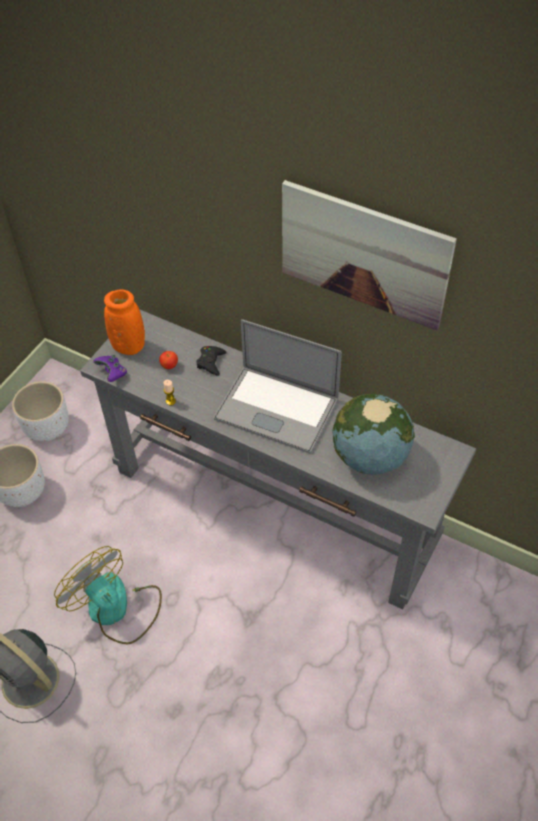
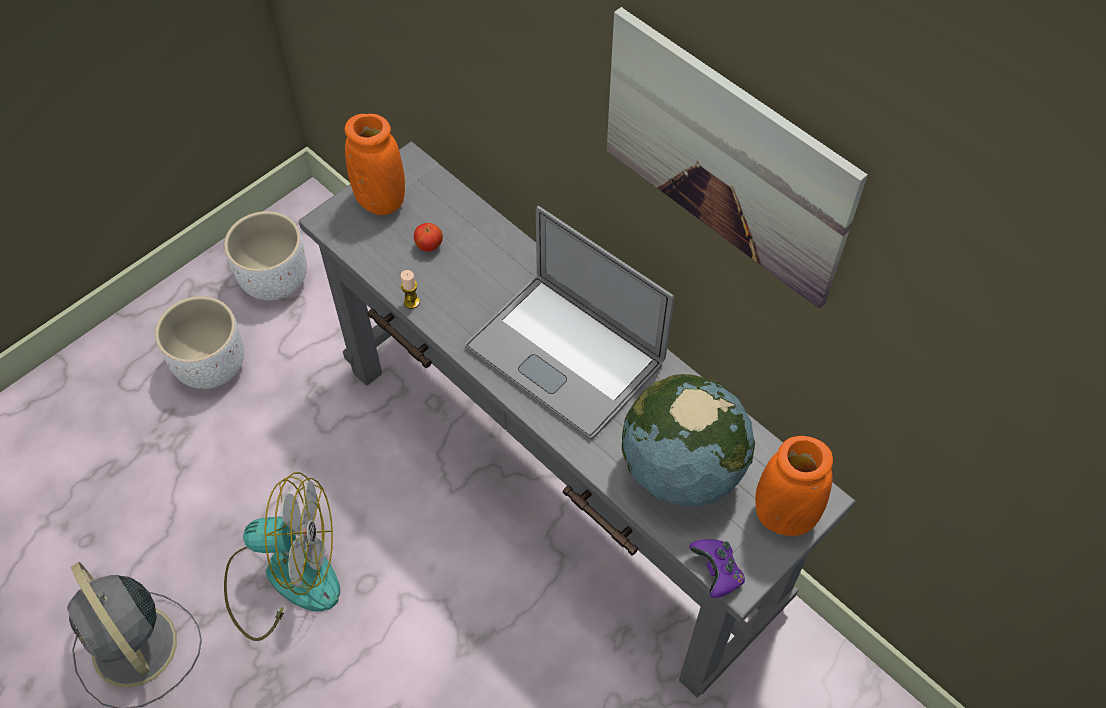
camera: 15 degrees right, 5 degrees up
(112, 373) = (343, 237): purple game controller -> purple game controller (717, 573)
(116, 609) = (284, 576): fan -> fan turned 120 degrees clockwise
(211, 362) = (492, 255): black game controller -> none
(438, 466) = (784, 515): none -> orange vase

